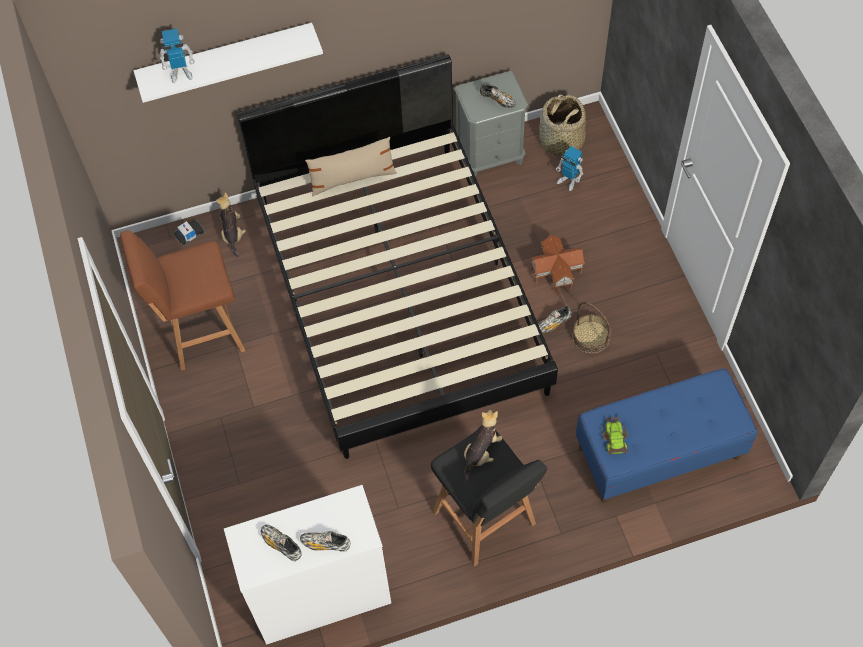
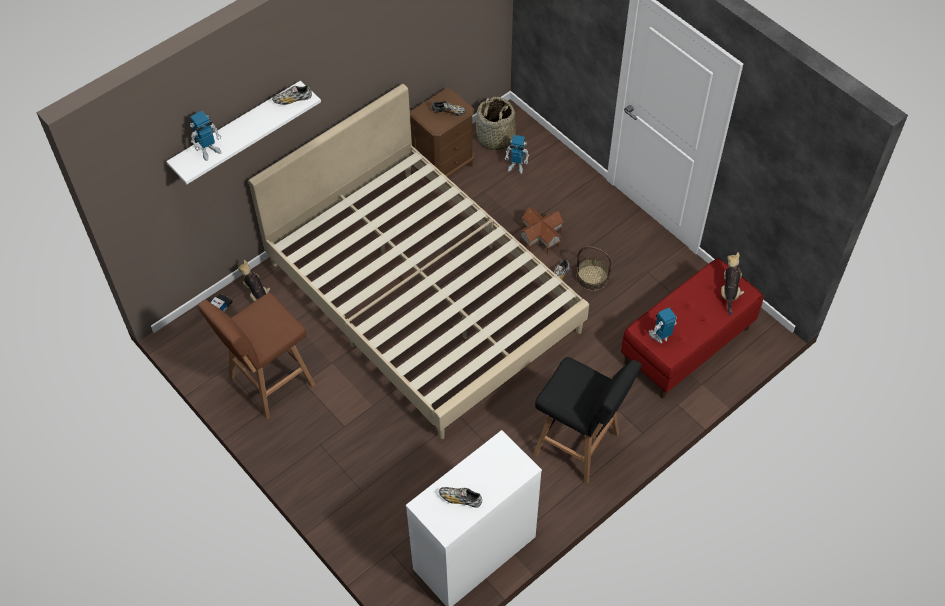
camera: 25 degrees left, 5 degrees down
(325, 544) = (496, 485): shoe -> shoe (292, 100)
(352, 178) = (350, 213): beige pillow -> none
(400, 293) = (423, 296): black bed -> beige bed
(481, 452) = (572, 379): plush toy -> plush toy (729, 292)
(490, 154) = (444, 166): grey nightstand -> brown nightstand
(614, 437) = (660, 337): toy car -> toy robot
(658, 453) = (686, 346): blue bench -> red bench

